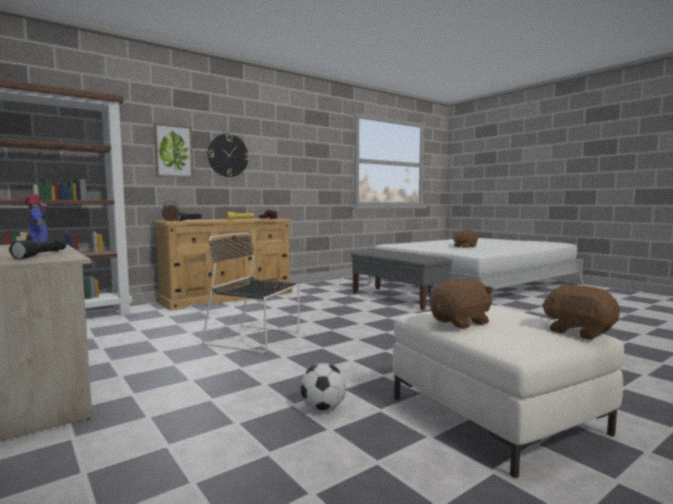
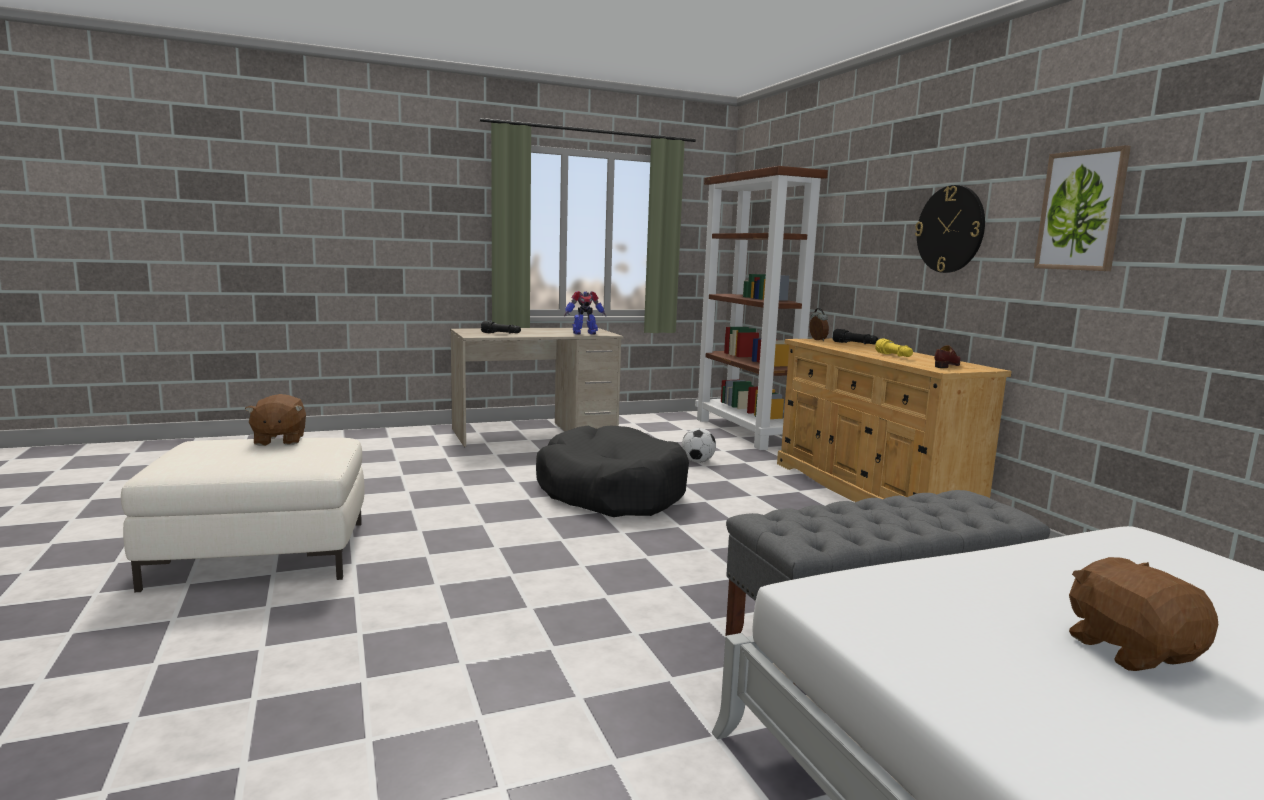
camera: 105 degrees right, 5 degrees up
(173, 151) = (878, 229): picture -> picture (1081, 211)
(255, 338) = (611, 492): black chair -> black dog bed
(323, 408) = (384, 498): football -> football (697, 461)
(579, 332) = (166, 466): brown plush toy -> none

